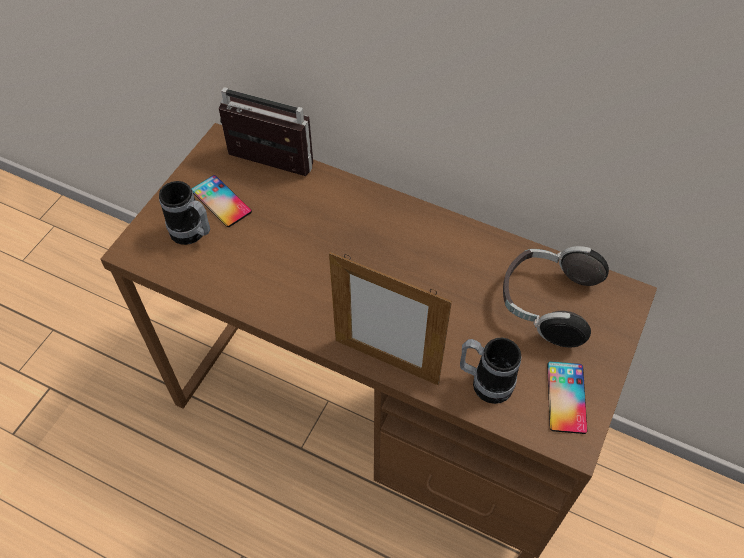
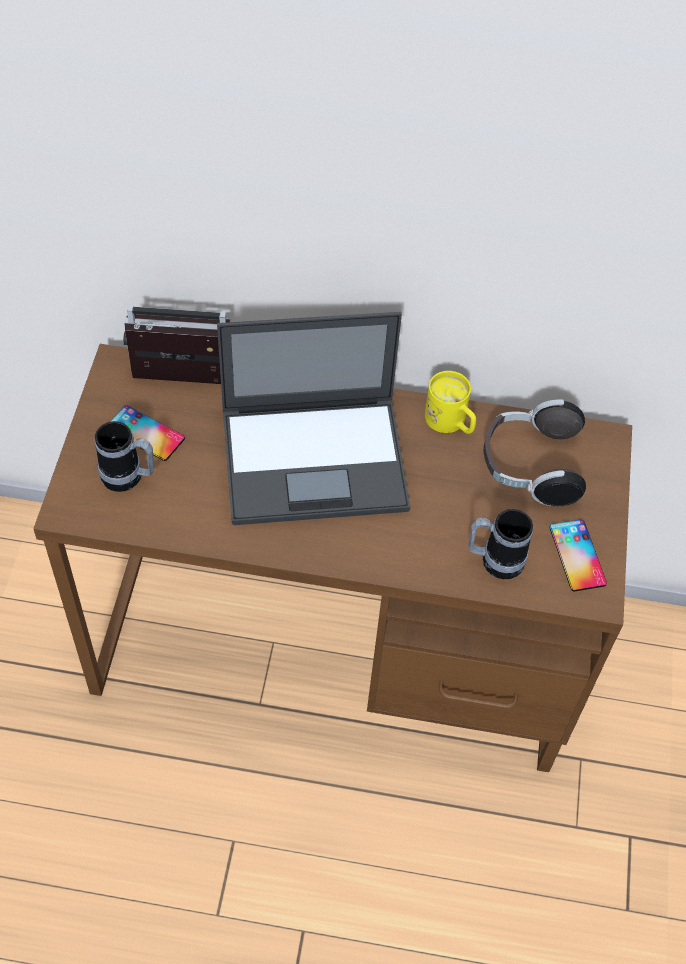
camera: 20 degrees left, 0 degrees up
(355, 254) = (316, 459): none -> laptop
(386, 361) = (389, 564): picture frame -> none
(486, 249) = (451, 423): none -> yellow mug

